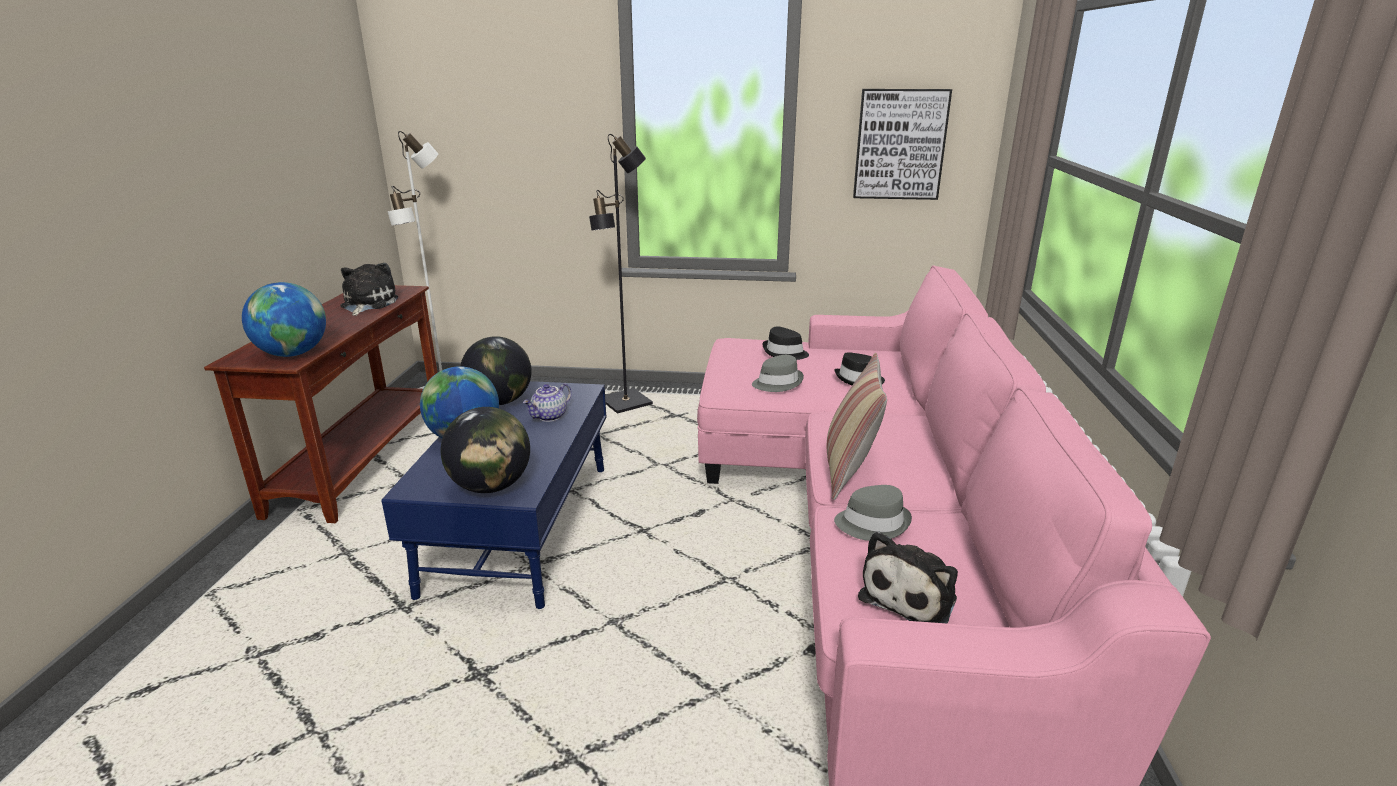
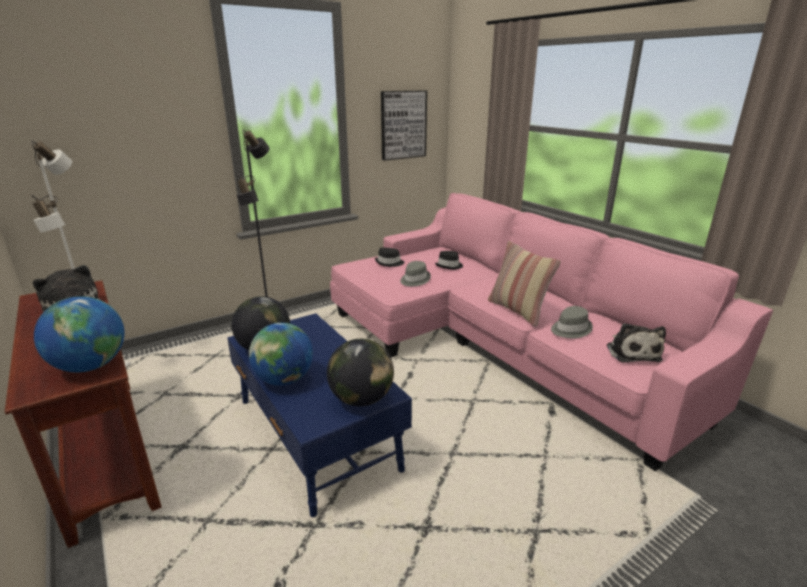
camera: 40 degrees left, 0 degrees up
(550, 417) = (318, 344): teapot -> none

